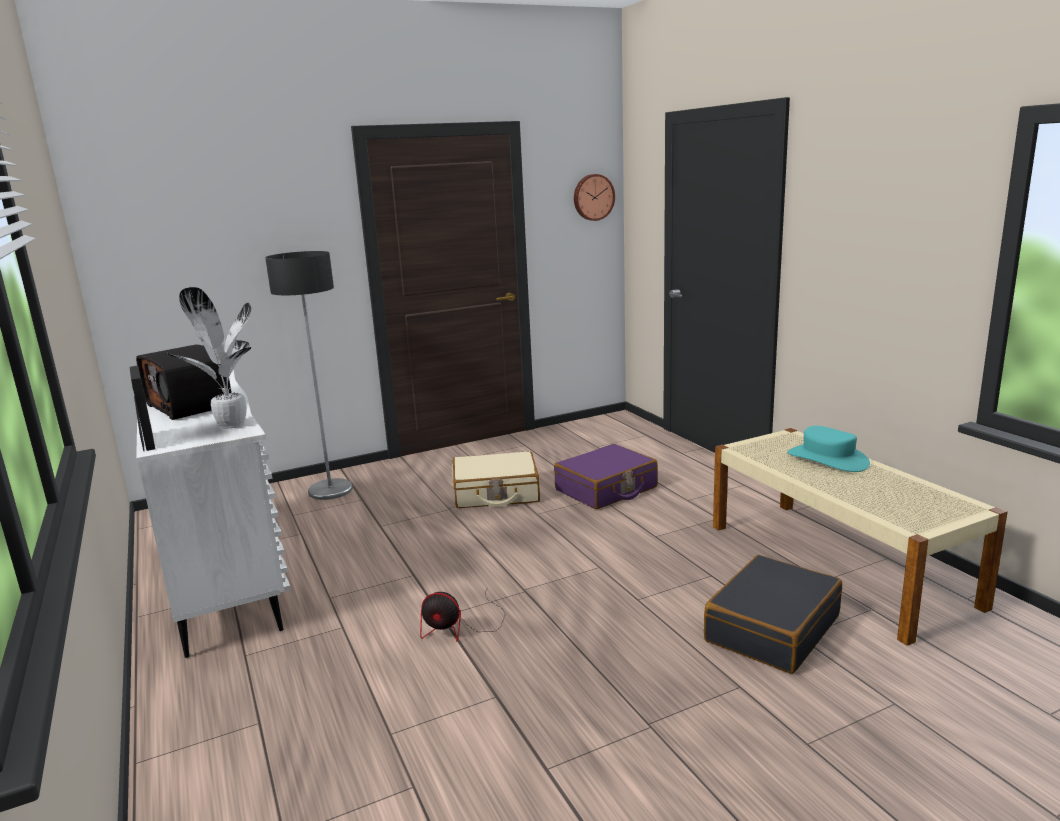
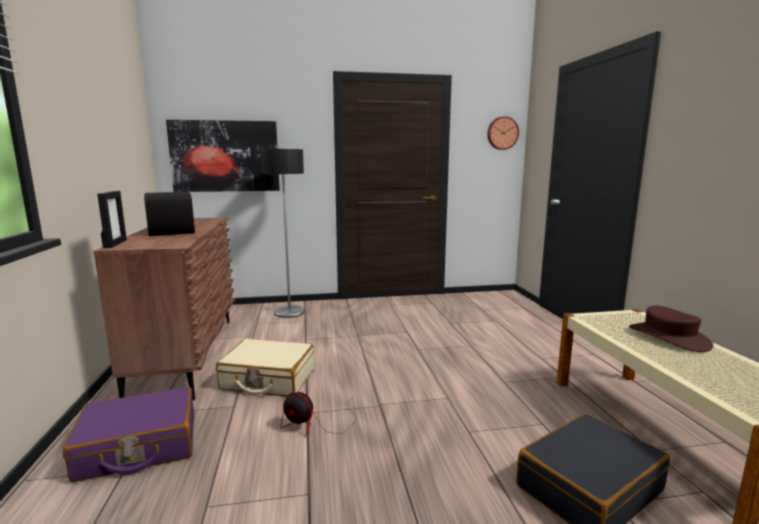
camera: 15 degrees right, 5 degrees down
(198, 268) = (225, 156): none -> picture
(225, 576) = (188, 355): white dresser -> brown dresser
(231, 425) = (176, 241): potted plant -> none
(496, 493) = (395, 330): beige suitcase -> beige suitcase (268, 379)
(606, 489) = (478, 340): purple suitcase -> purple suitcase (139, 447)
(827, 459) = (669, 337): turquoise hat -> brown hat

